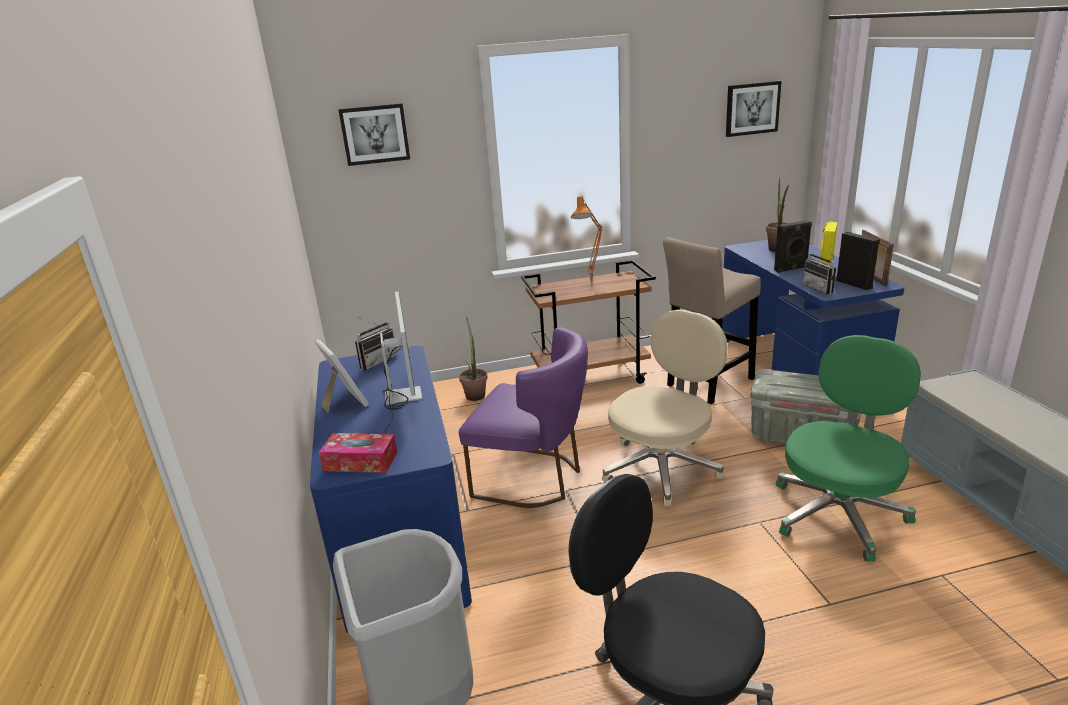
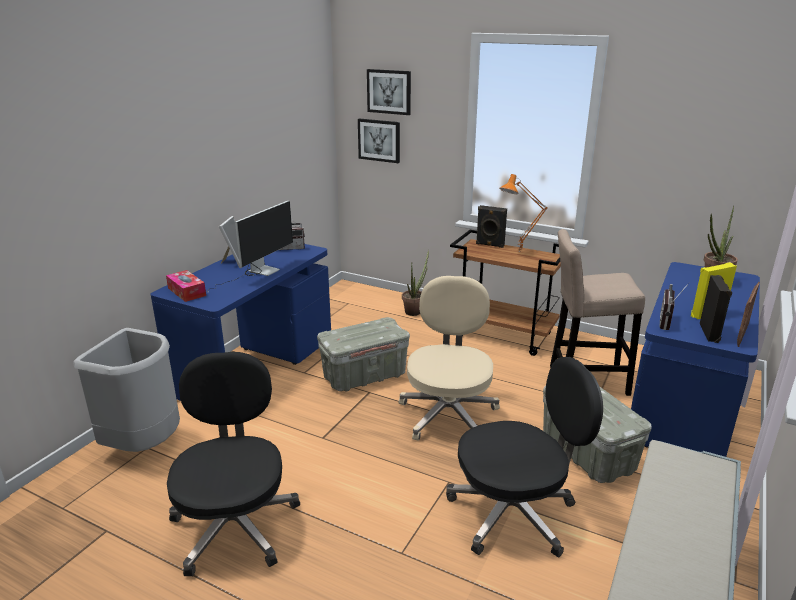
camera: 40 degrees right, 0 degrees up
(534, 479) = (364, 376): purple chair -> grey storage box
(663, 467) = (448, 414): beige office chair -> beige office chair turned 75 degrees counterclockwise
(752, 108) = (741, 128): picture -> picture (379, 140)
(791, 269) = (683, 299): black speaker -> black speaker (490, 245)
(838, 513) = (514, 513): green office chair -> black office chair

